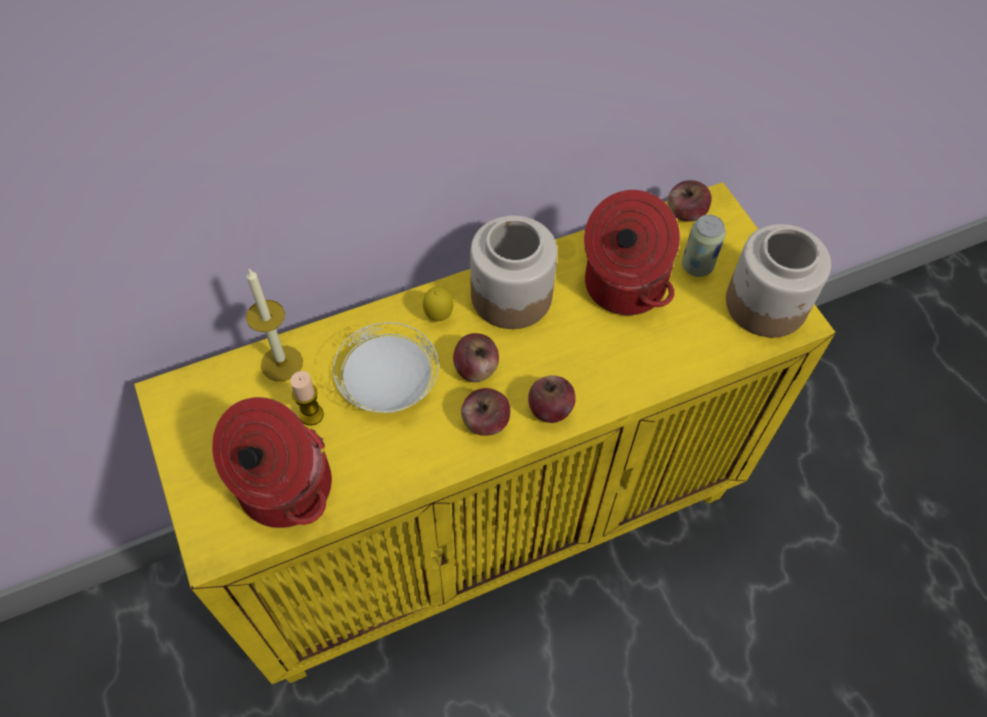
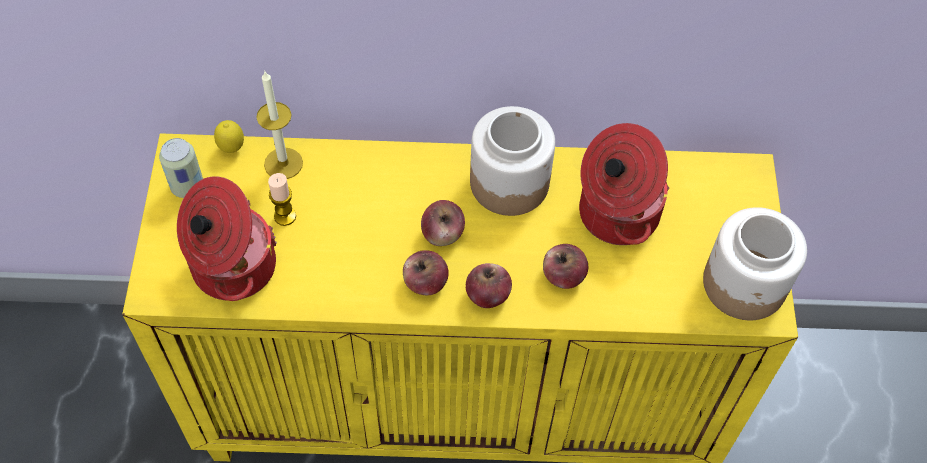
camera: 25 degrees right, 0 degrees up
(388, 383) = (361, 215): white plate -> none
(438, 316) = (435, 176): lemon -> lemon (232, 149)
(685, 213) = (716, 170): apple -> apple (563, 276)
(697, 265) = (698, 222): can -> can (187, 186)

